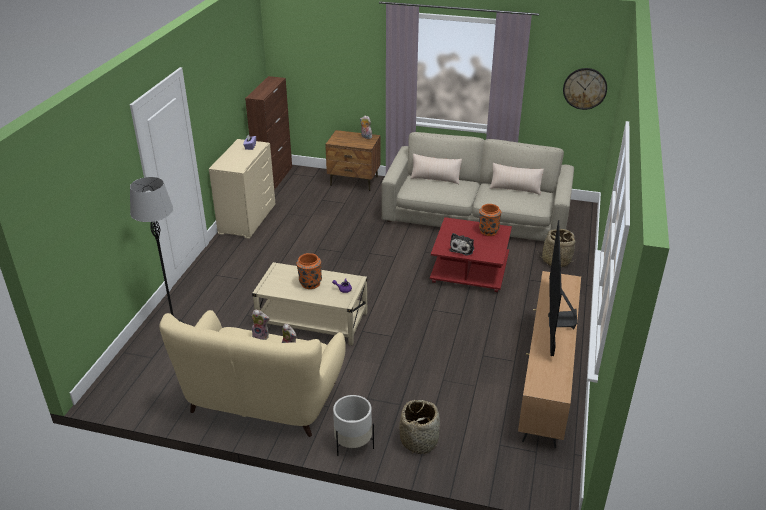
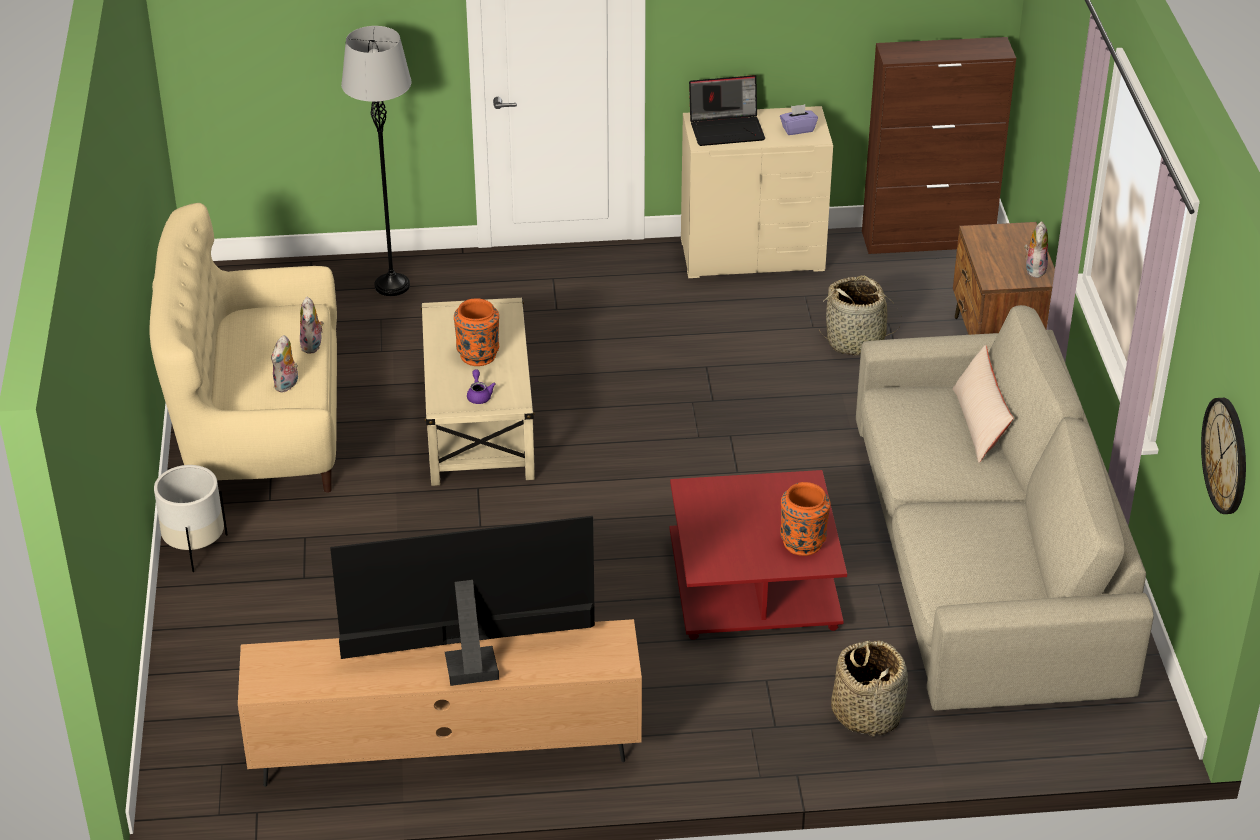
camera: 70 degrees right, 5 degrees up
(233, 161) = (727, 129): none -> laptop
(419, 440) = (228, 617): basket -> basket (856, 341)
(462, 249) = (711, 518): plush toy -> none
(515, 188) = (1021, 552): beige pillow -> none

